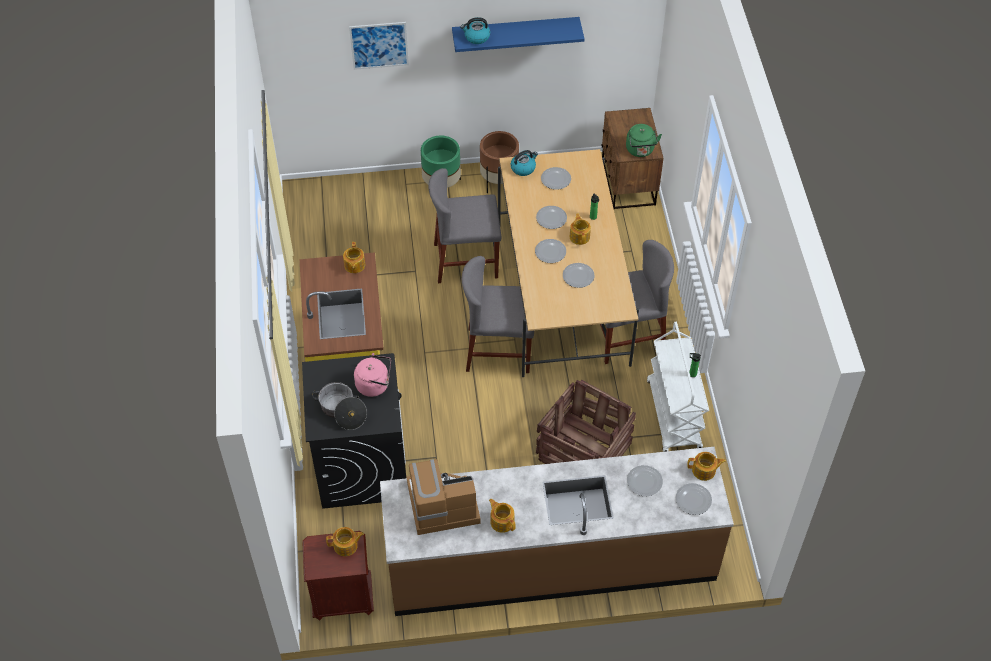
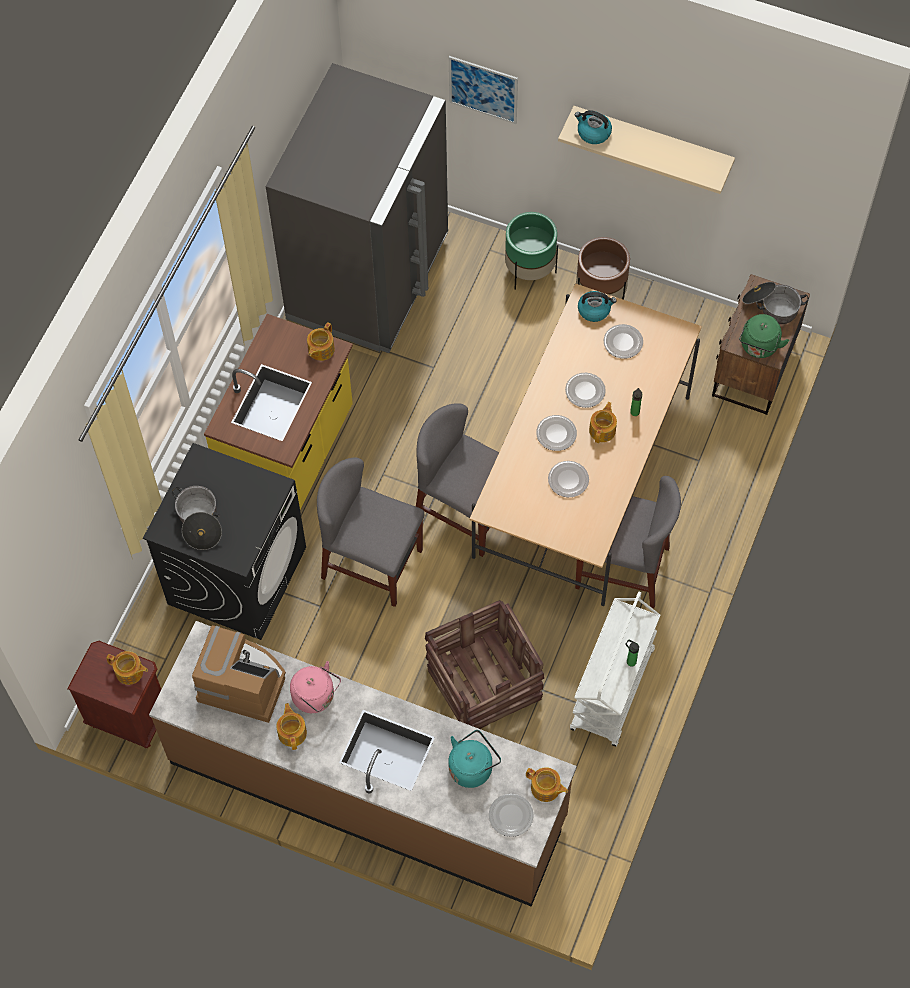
camera: 30 degrees right, 10 degrees up
(333, 235) = (369, 278): none -> grey fridge
(375, 385) = (251, 508): pink kettle -> pink kettle (316, 697)
(466, 261) = (498, 382): grey chair -> grey chair (372, 564)
(515, 33) = (652, 142): blue shelf -> beige shelf
(631, 124) = (771, 307): none -> cooking pot
(645, 481) = (472, 767): plate -> turquoise kettle

